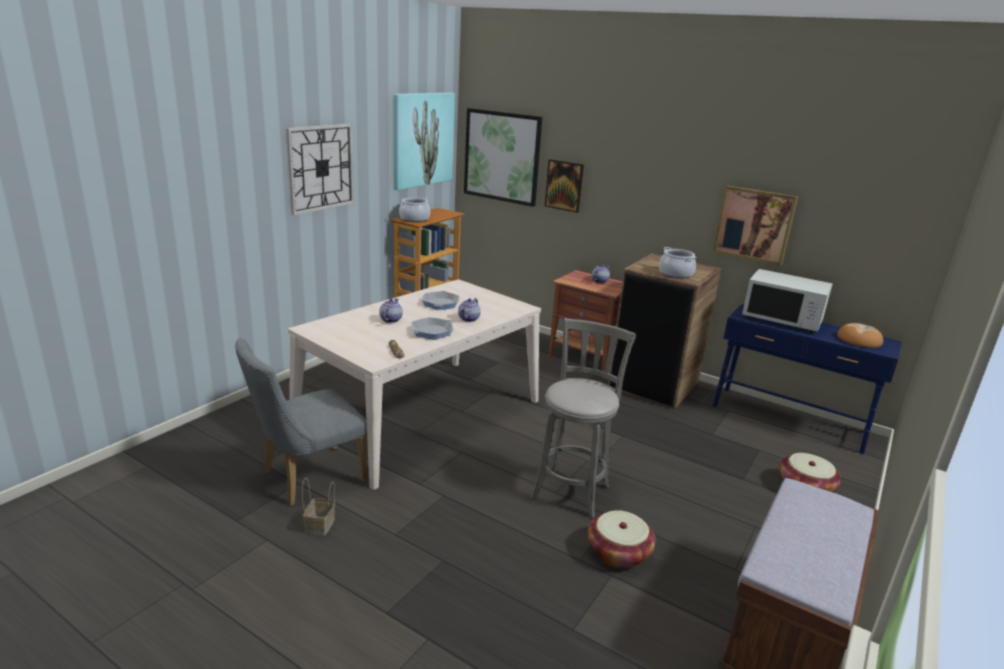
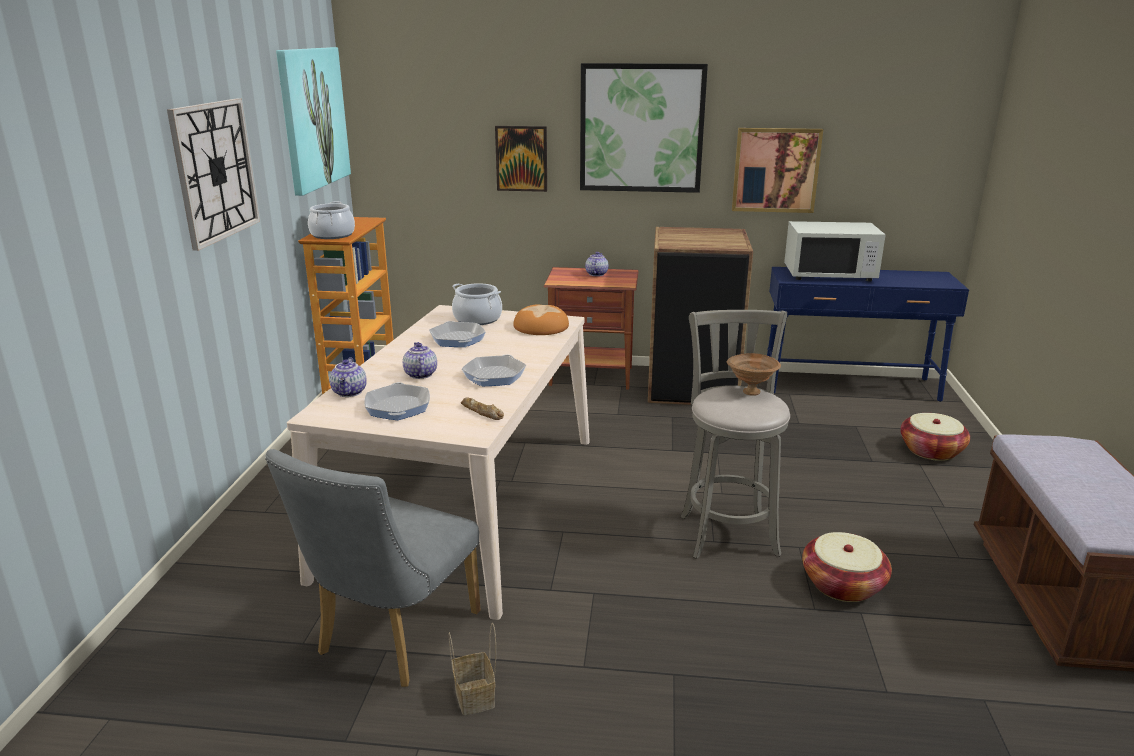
camera: 25 degrees left, 0 degrees up
(354, 335) = (398, 407): none -> frying pan
(469, 319) = (519, 349): teapot -> teapot (350, 392)
(502, 156) = (421, 131): picture -> picture (641, 128)
(596, 387) = (749, 392): none -> brown bowl
(675, 274) = (714, 243): cooking pot -> cooking pot (477, 319)
(858, 340) = (916, 278): bread -> bread (540, 326)

